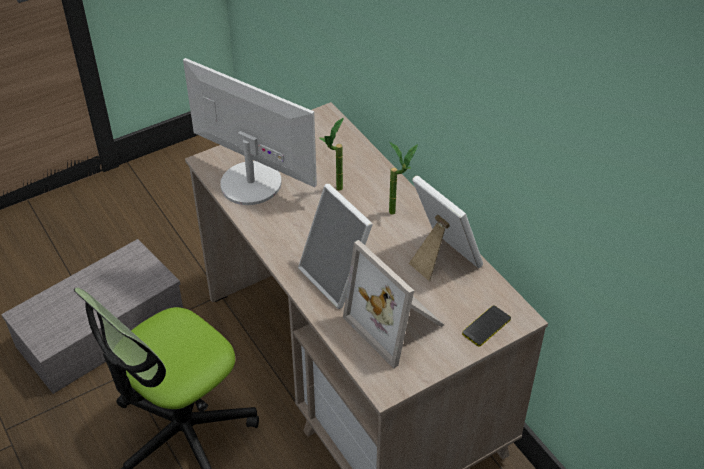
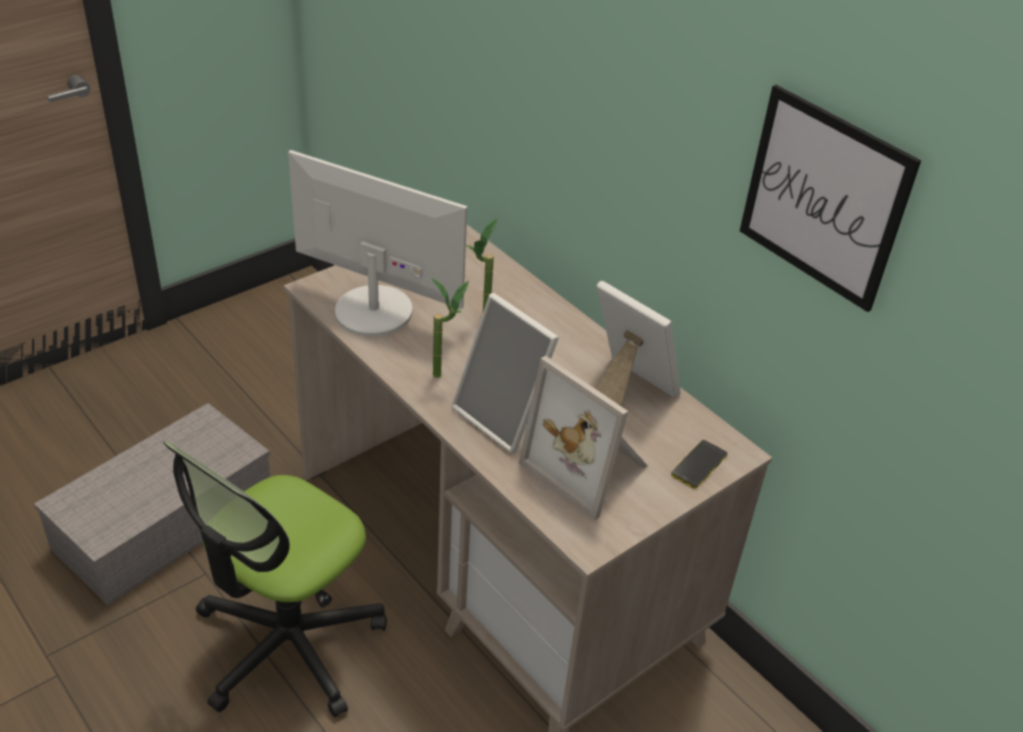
camera: 10 degrees left, 5 degrees down
(399, 212) = (565, 338): potted plant -> potted plant (446, 375)
(577, 129) = (824, 198): none -> picture

